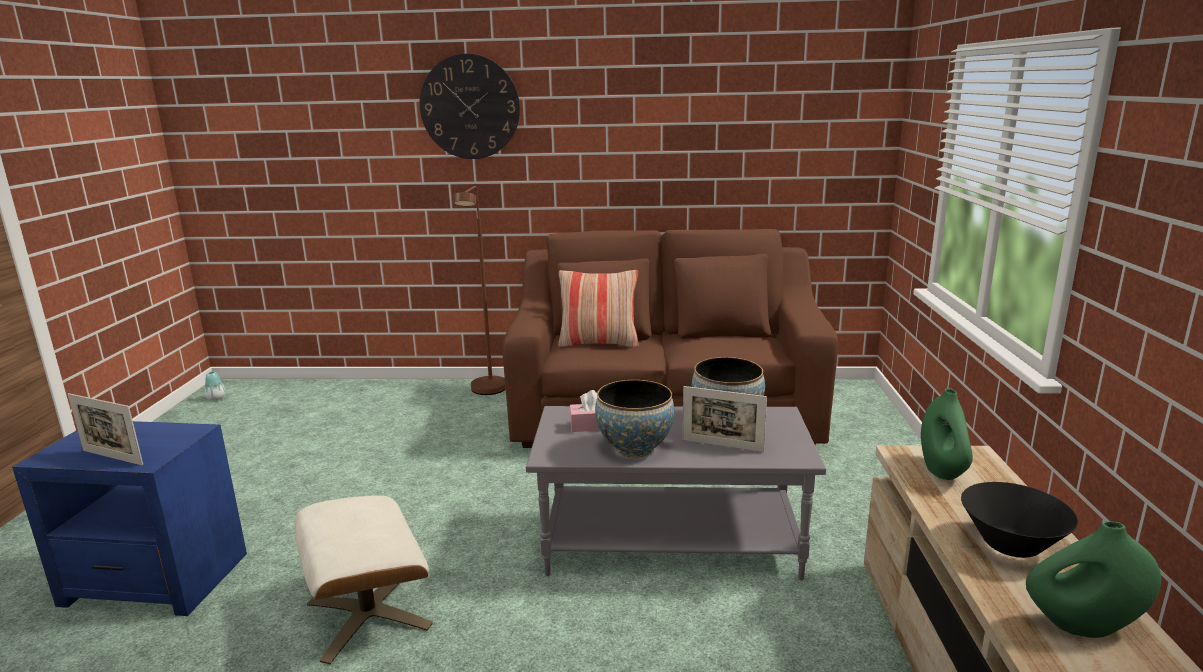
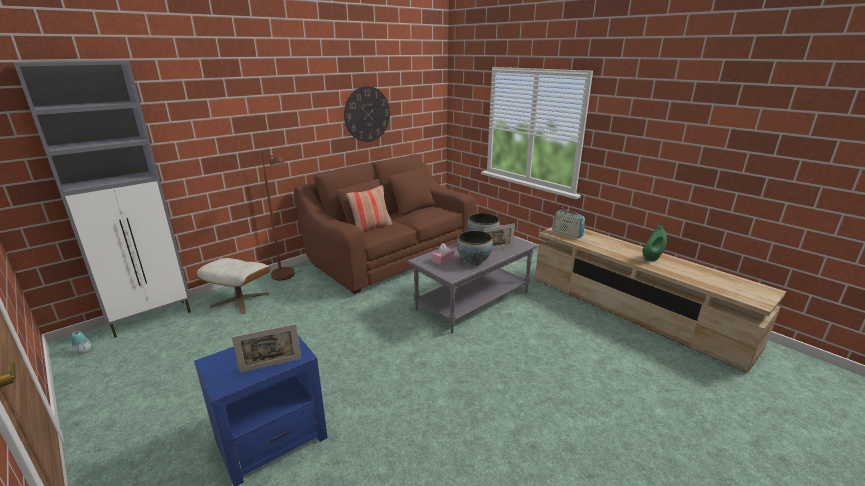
camera: 45 degrees left, 5 degrees up
(306, 388) = (152, 318): none -> grey cabinet
(367, 614) = (411, 384): beige ottoman -> beige ottoman (239, 300)
(470, 107) = (247, 101): wall clock -> wall clock (367, 114)
(942, 471) = (567, 233): green vase -> radio
(1010, 545) = (612, 246): black bowl -> none

